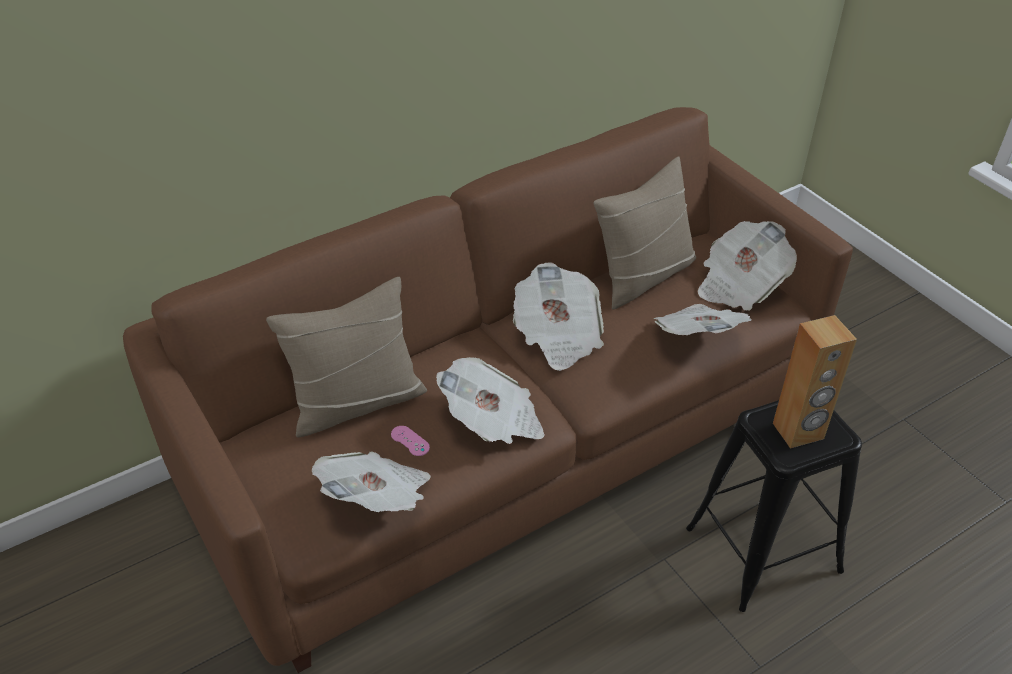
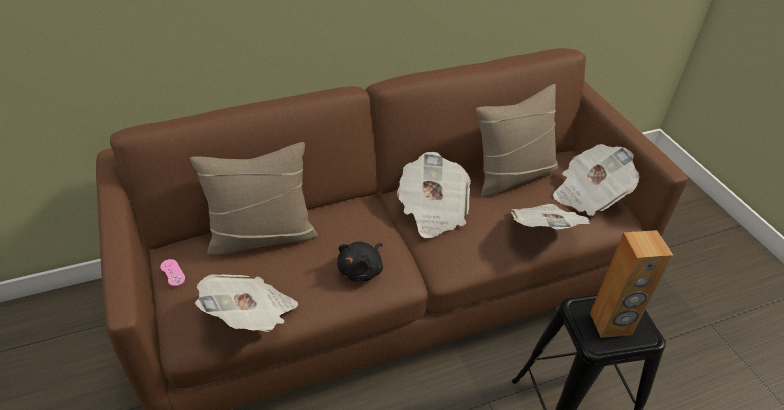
camera: 10 degrees right, 0 degrees up
(410, 441) = (292, 273): pink game controller -> pink game controller (172, 272)
(493, 422) = (362, 270): newspaper -> black plush toy

